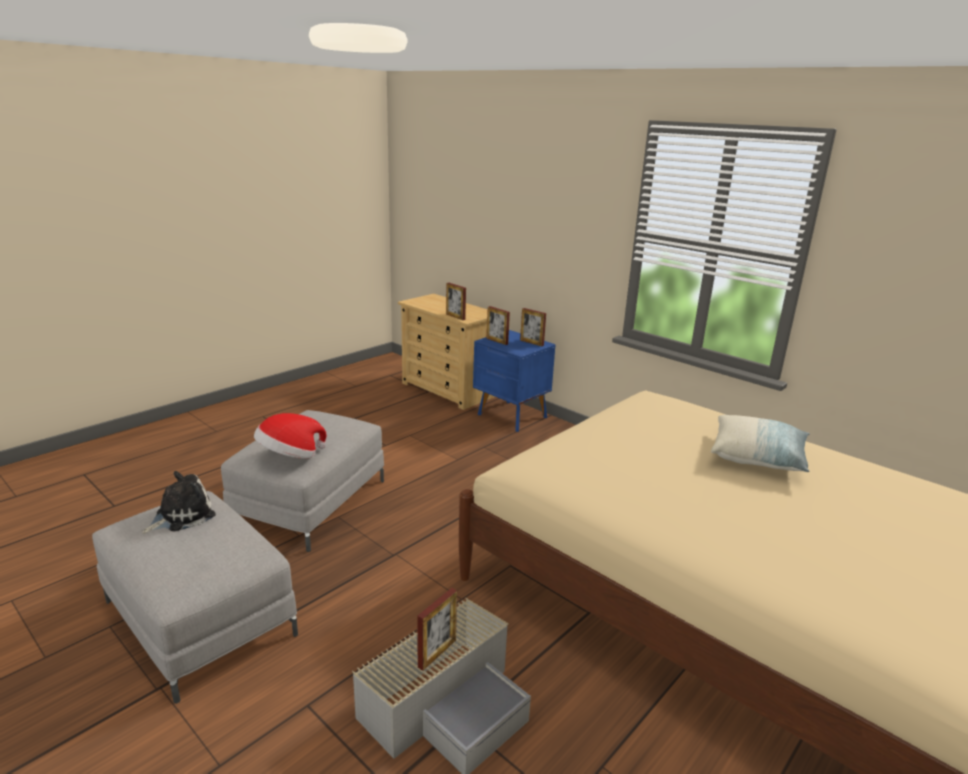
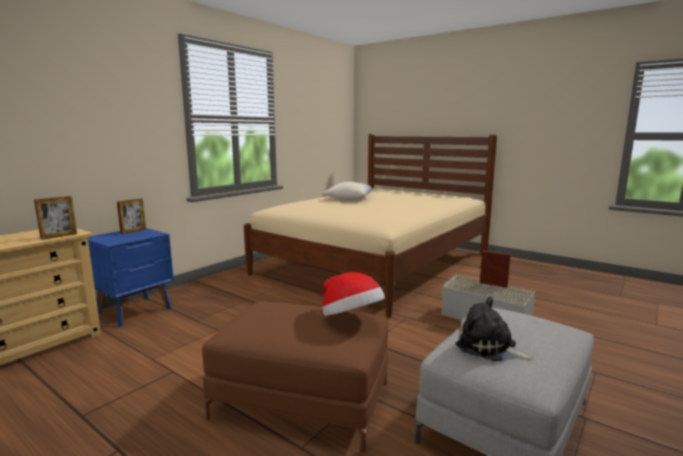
camera: 95 degrees left, 10 degrees down
(309, 502) = (301, 400): grey ottoman -> brown ottoman
(497, 341) = (118, 239): picture frame -> none

